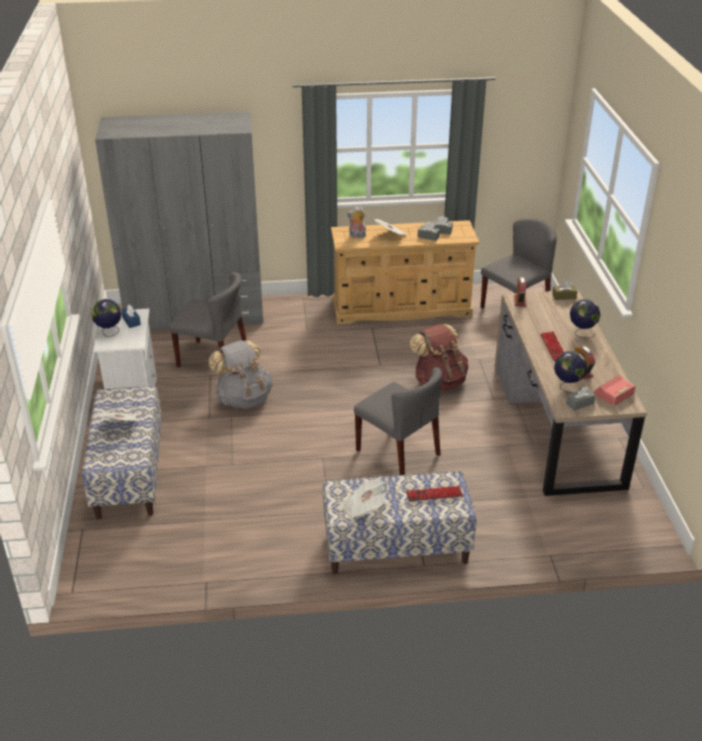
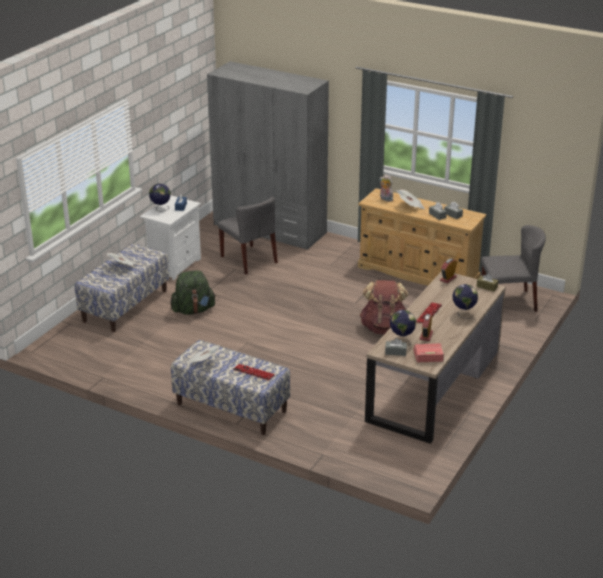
camera: 35 degrees right, 5 degrees down
(218, 445) = (193, 310): none -> green backpack
(243, 398) = (240, 290): grey backpack -> none
(398, 452) = (300, 358): grey chair -> none

